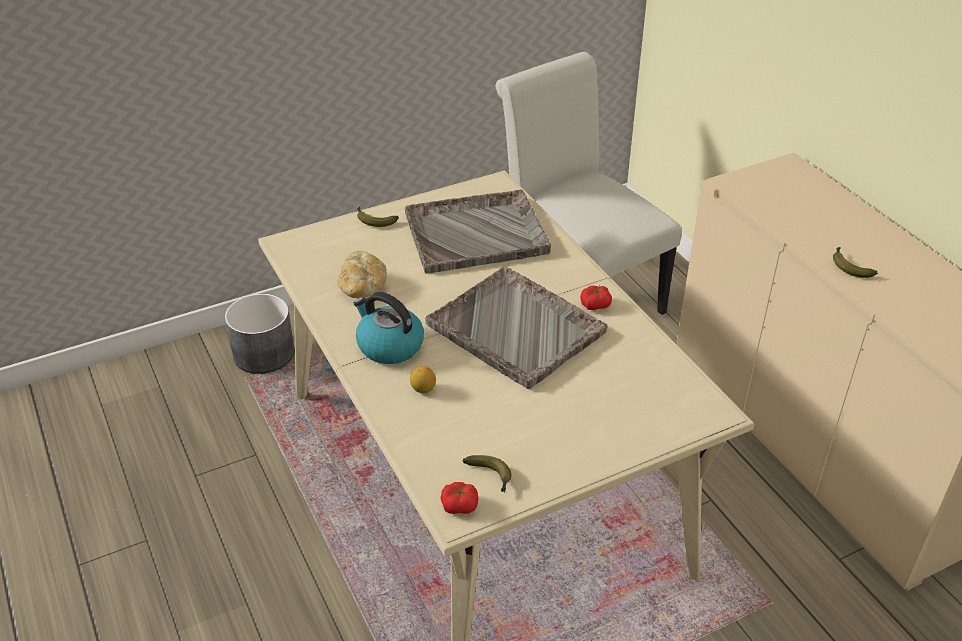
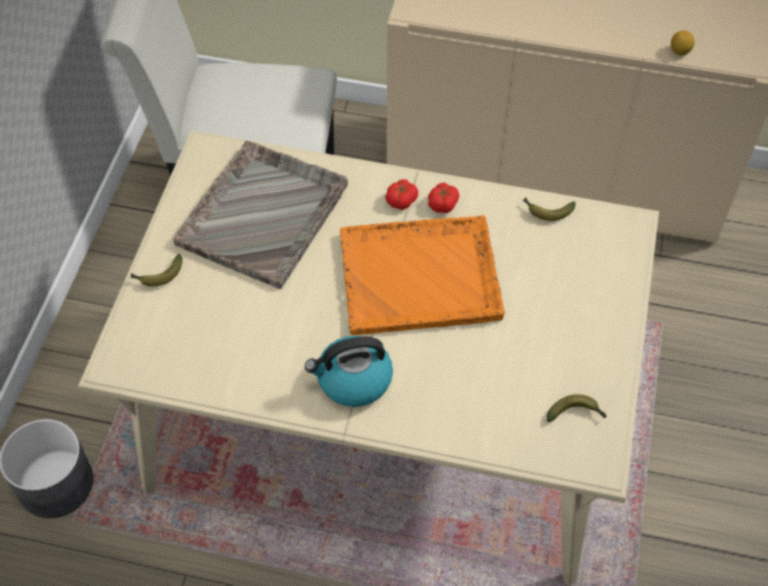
camera: 50 degrees left, 15 degrees up
(362, 287) = (250, 348): bread -> none
(423, 389) = (433, 392): lemon -> lemon (680, 51)
(459, 505) = (589, 456): tomato -> tomato (401, 200)
(517, 329) = (421, 276): grey tray -> orange tray
(849, 267) = (580, 29): banana -> banana (546, 211)

